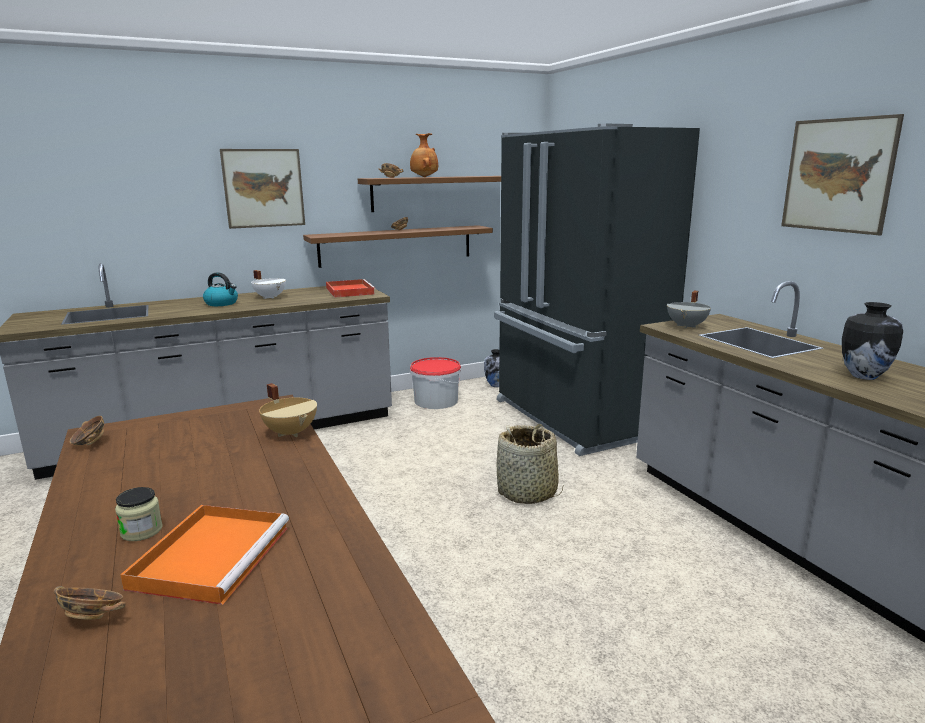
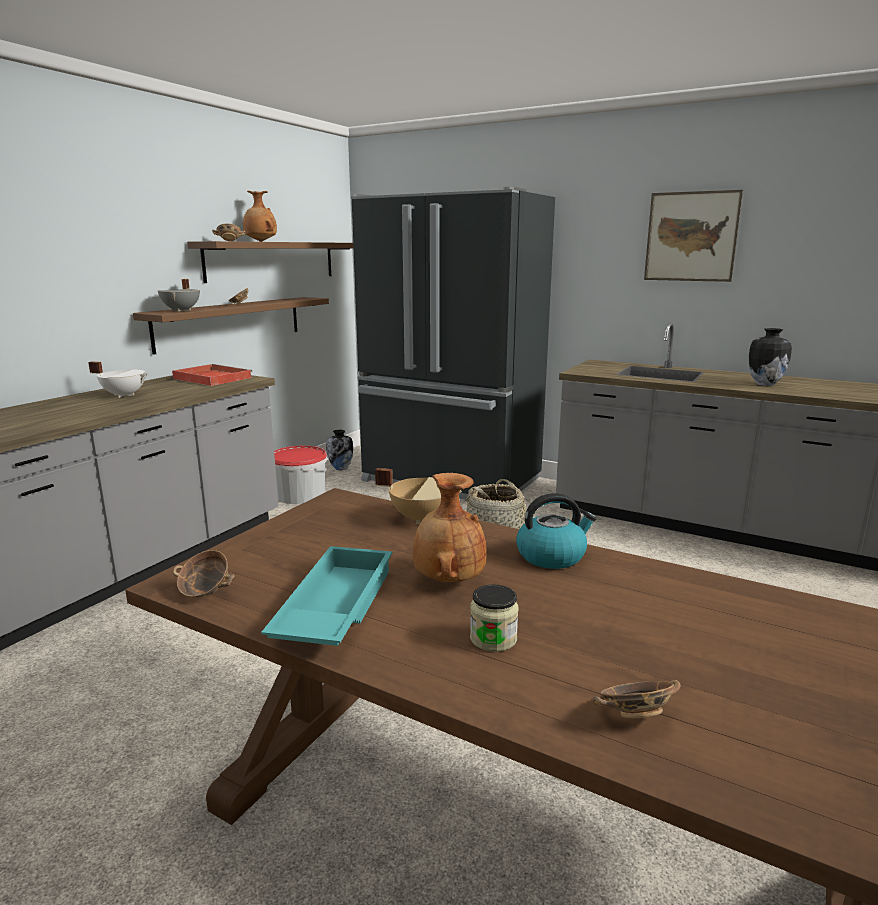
camera: 35 degrees left, 0 degrees up
(118, 475) = (333, 607): none -> turquoise tray
(207, 482) = (447, 579): none -> brown vase
(212, 555) = (605, 628): orange tray -> none
(222, 303) = (71, 409): kettle -> kettle (552, 556)
(264, 188) = (81, 251): picture -> none
(687, 326) = (593, 370): grey cooking pot -> grey cooking pot (182, 310)

